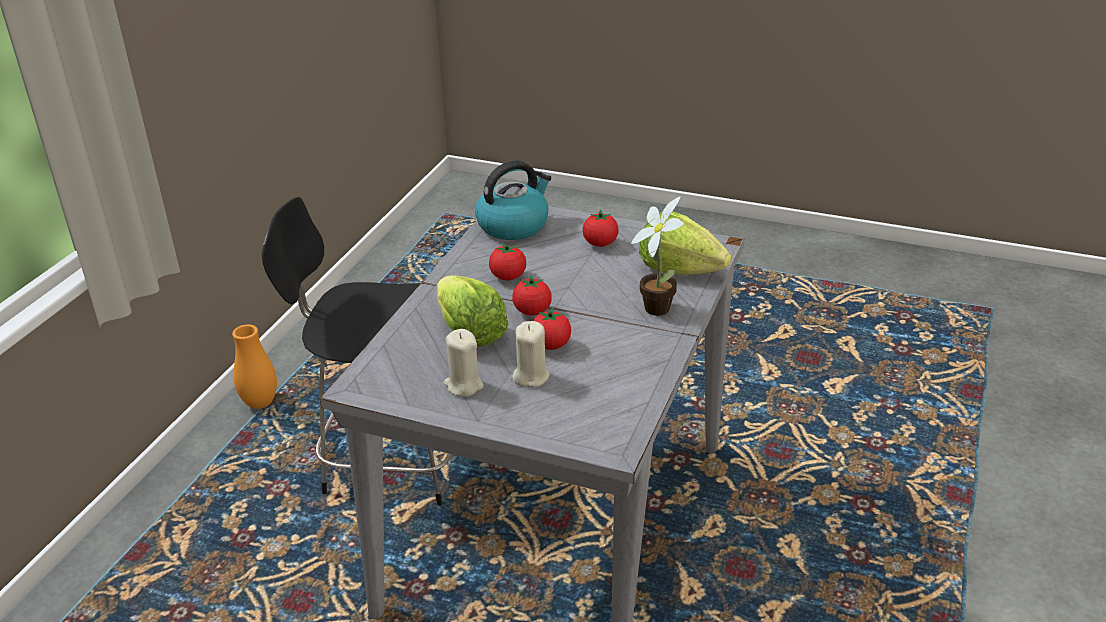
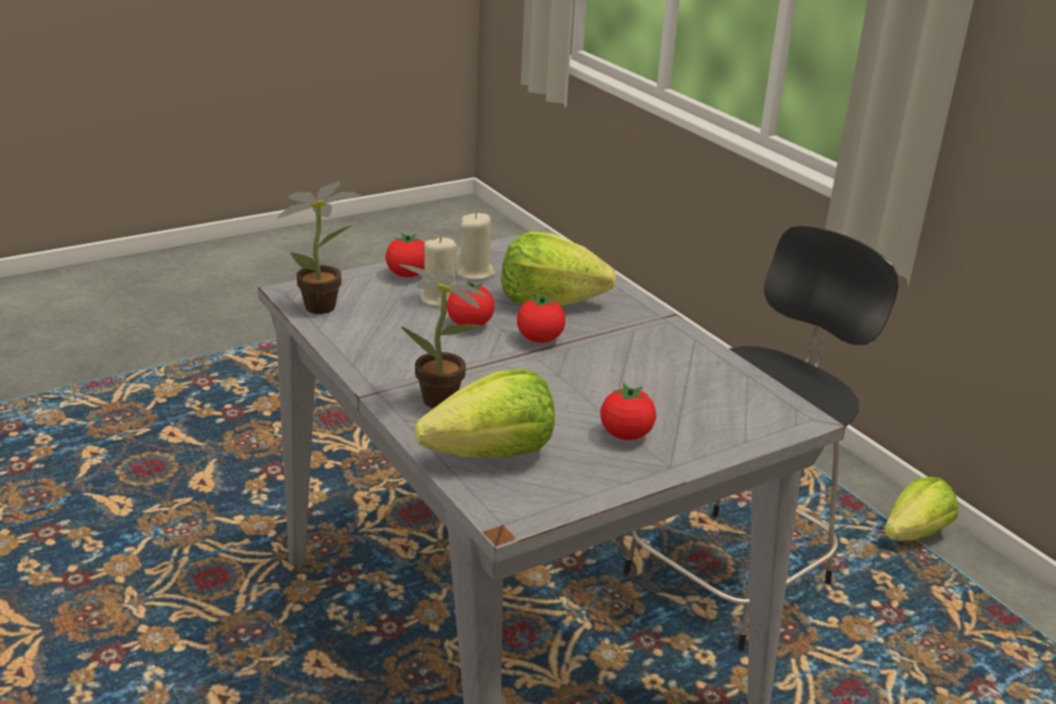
camera: 125 degrees right, 5 degrees down
(260, 403) = (914, 534): orange vase -> lettuce
(508, 277) = (625, 354): tomato -> tomato (407, 275)
(513, 225) = (746, 403): kettle -> none
(615, 418) = (326, 307): none -> potted plant

